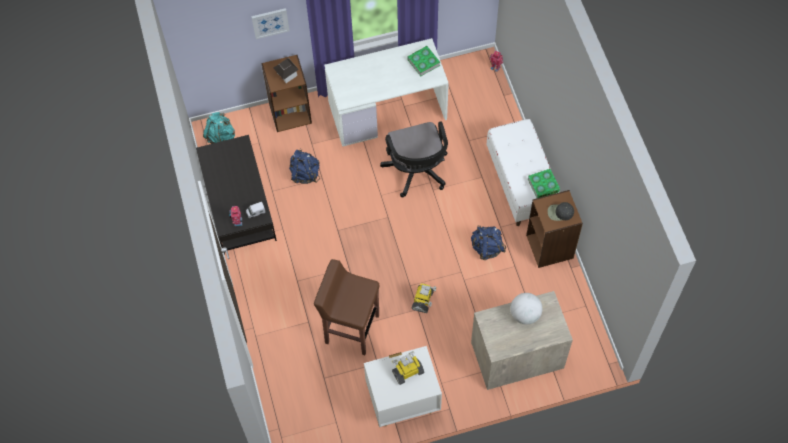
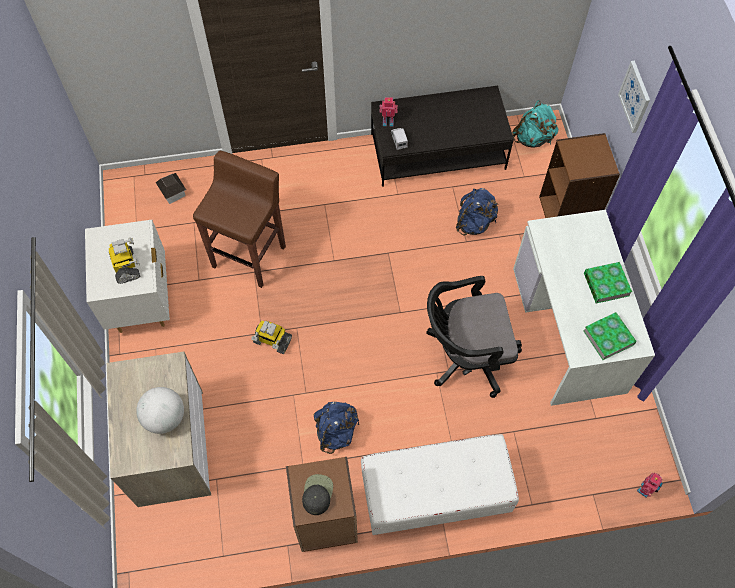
camera: 95 degrees right, 0 degrees up
(287, 74) = (585, 160): toy house -> toy house (173, 193)
(543, 185) = (395, 499): book -> book (606, 284)

